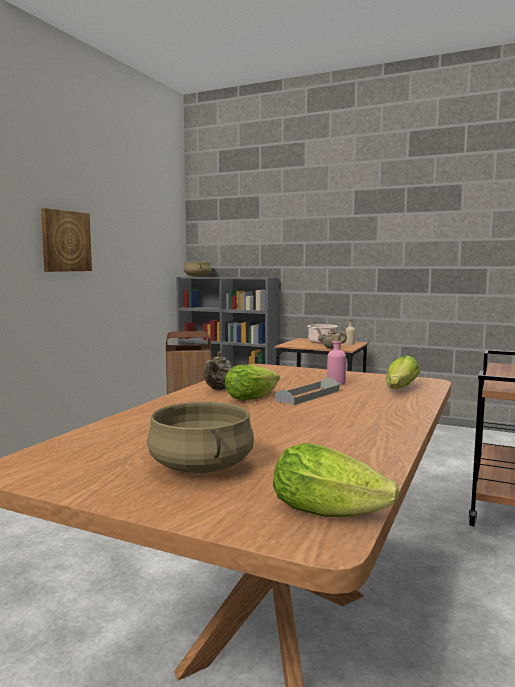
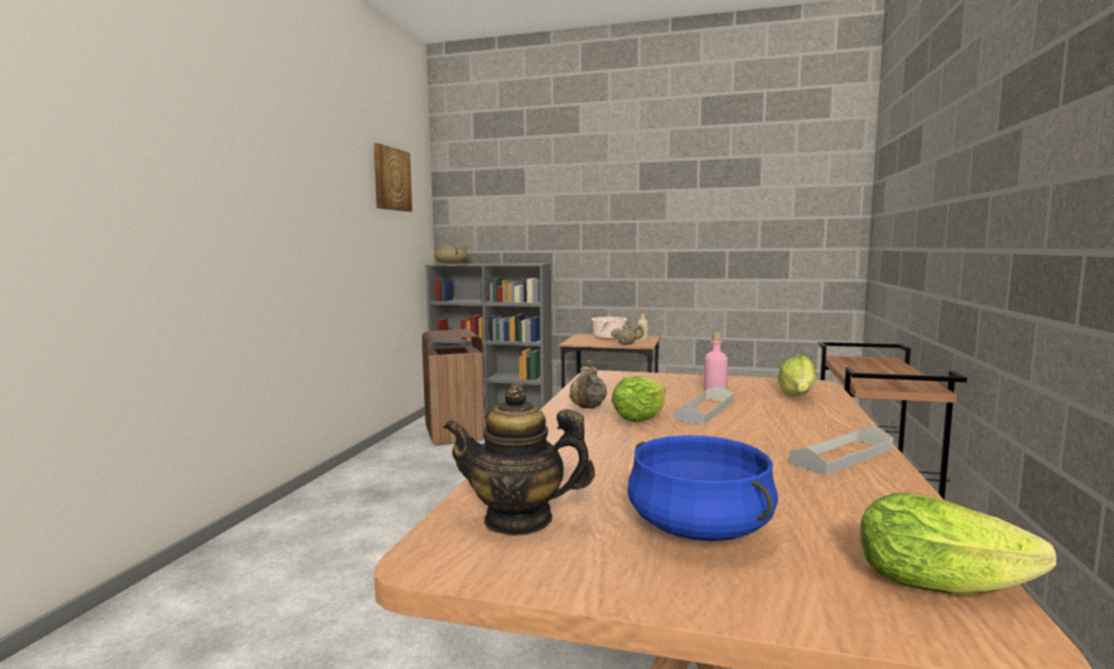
camera: 10 degrees left, 0 degrees up
(65, 241) = (304, 221): picture -> picture (391, 179)
(84, 453) = (518, 520): none -> teapot
(200, 466) = (698, 527): beige cooking pot -> blue cooking pot
(373, 432) = (842, 456): none -> grey tray

